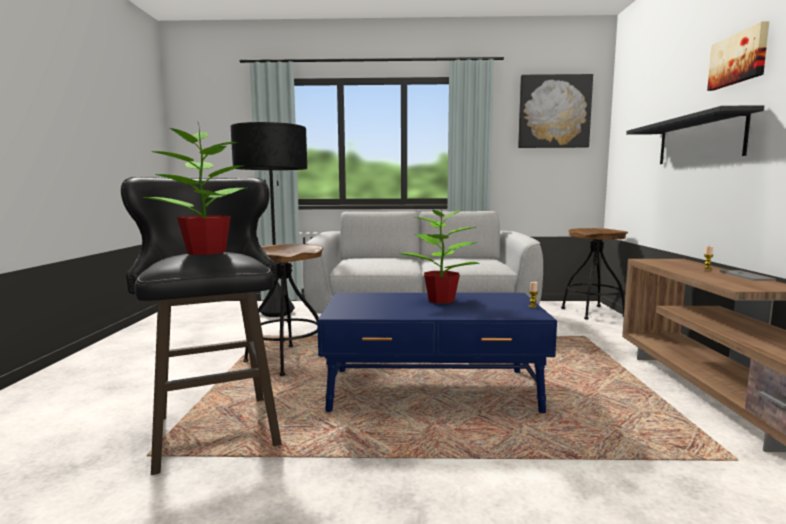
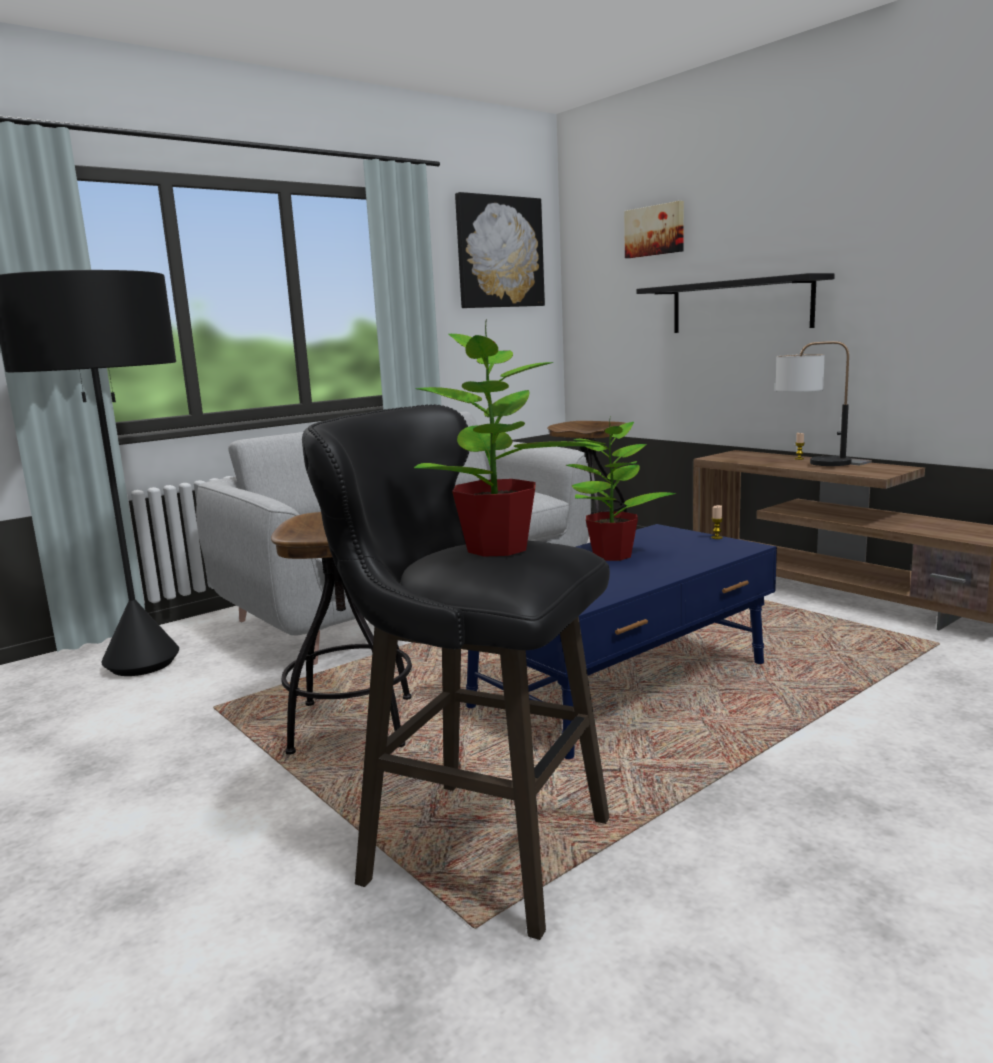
camera: 40 degrees left, 5 degrees up
(702, 272) = (810, 463): none -> table lamp
(739, 58) = (793, 215): picture -> picture (655, 230)

